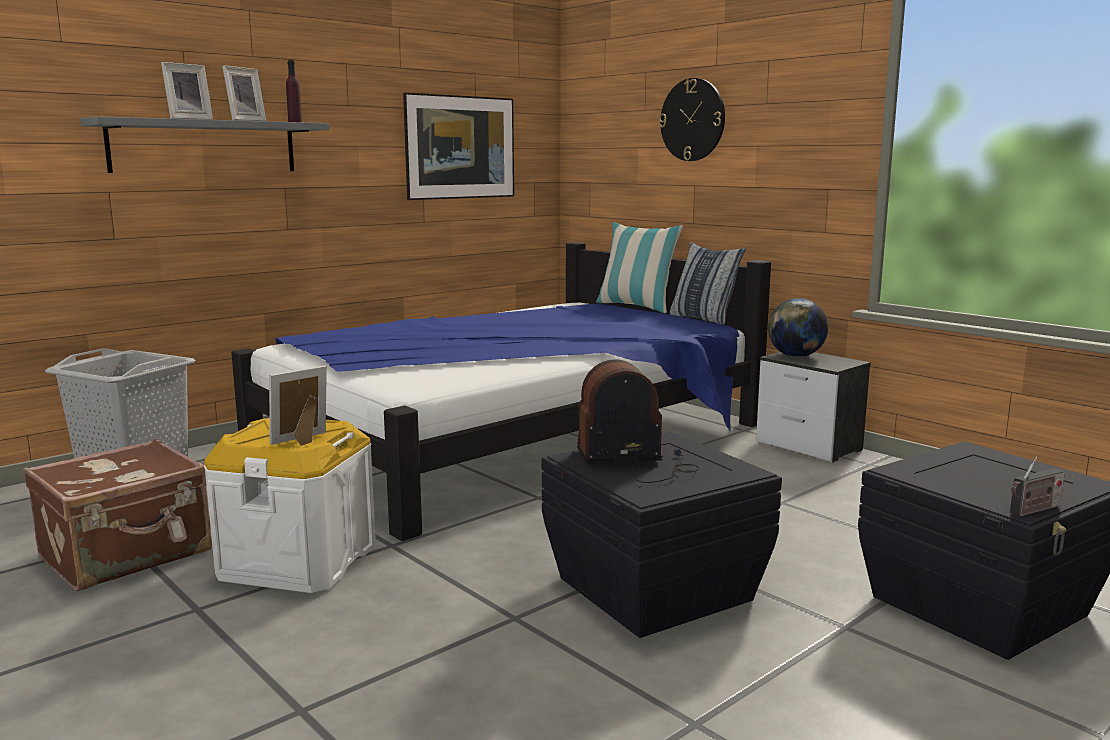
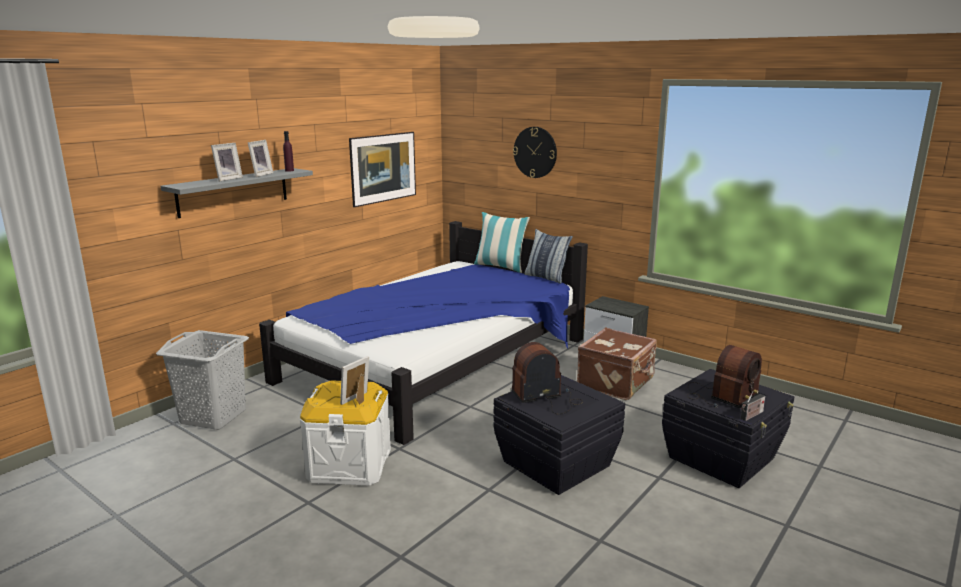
camera: 10 degrees left, 5 degrees up
(128, 555) = (243, 470): brown suitcase -> brown suitcase (616, 383)
(795, 356) = (605, 303): globe -> none
(975, 478) = (720, 396): none -> radio

